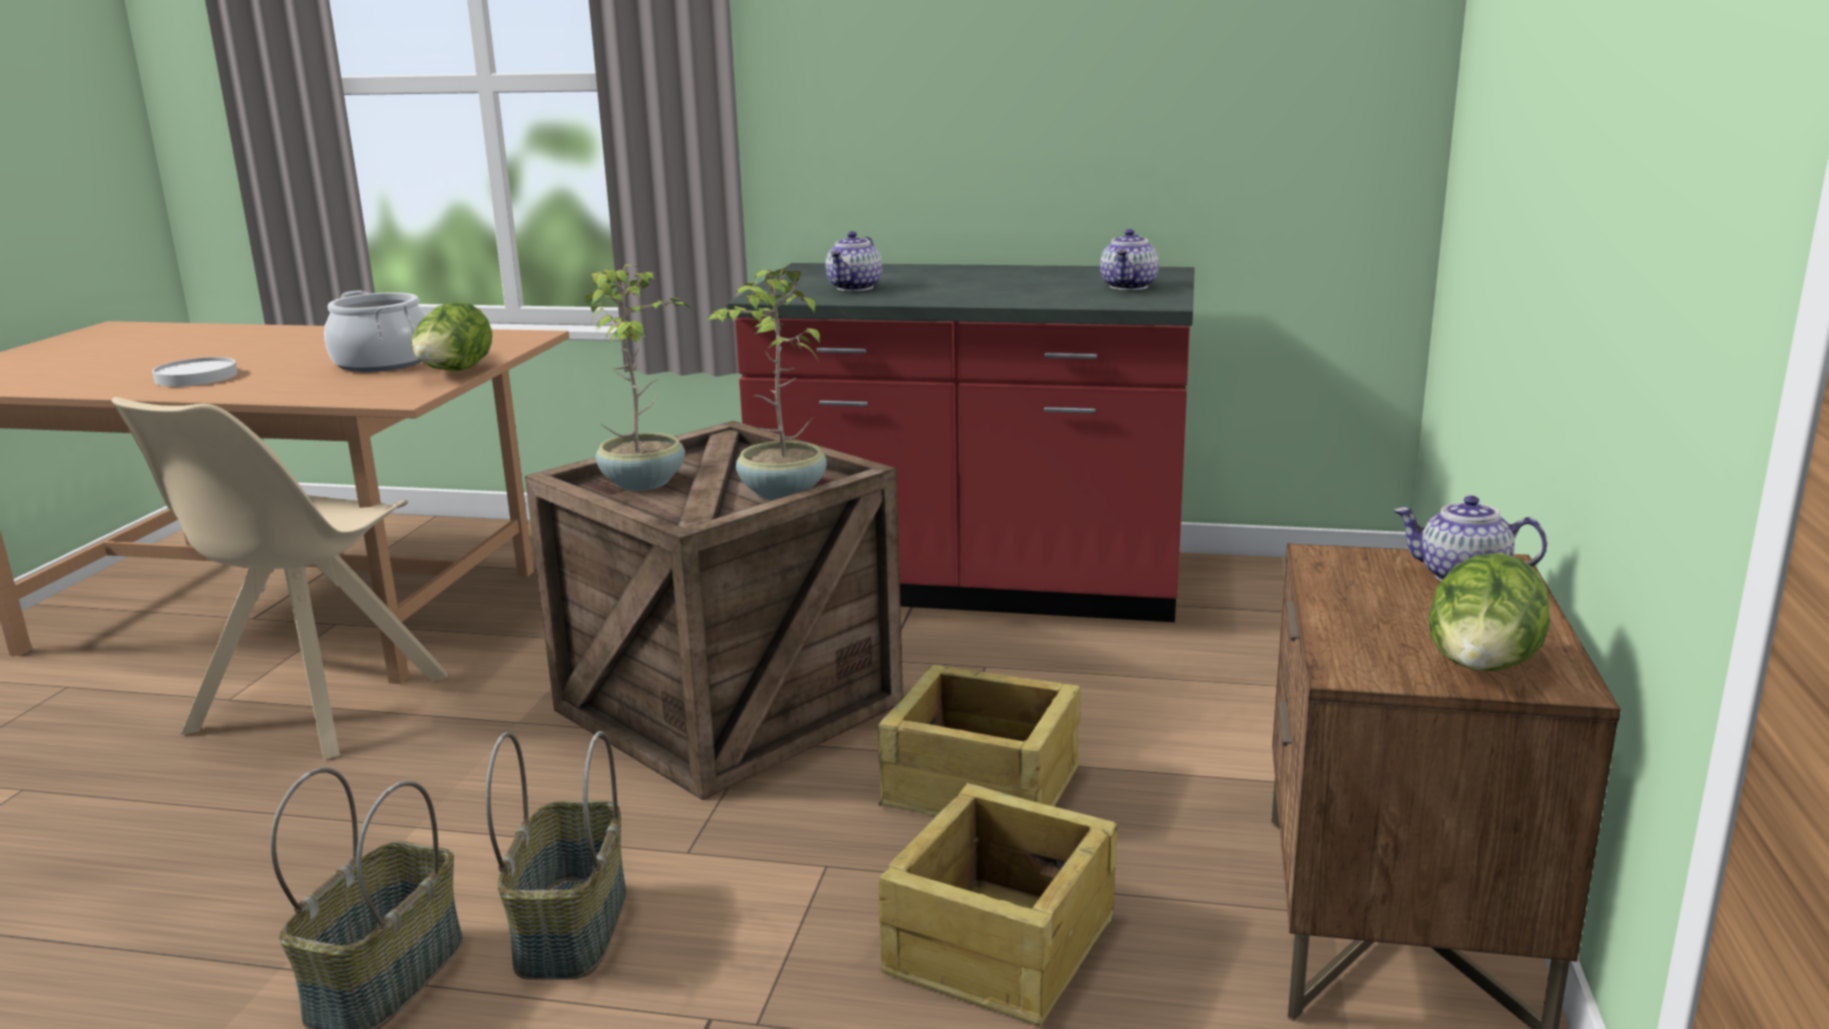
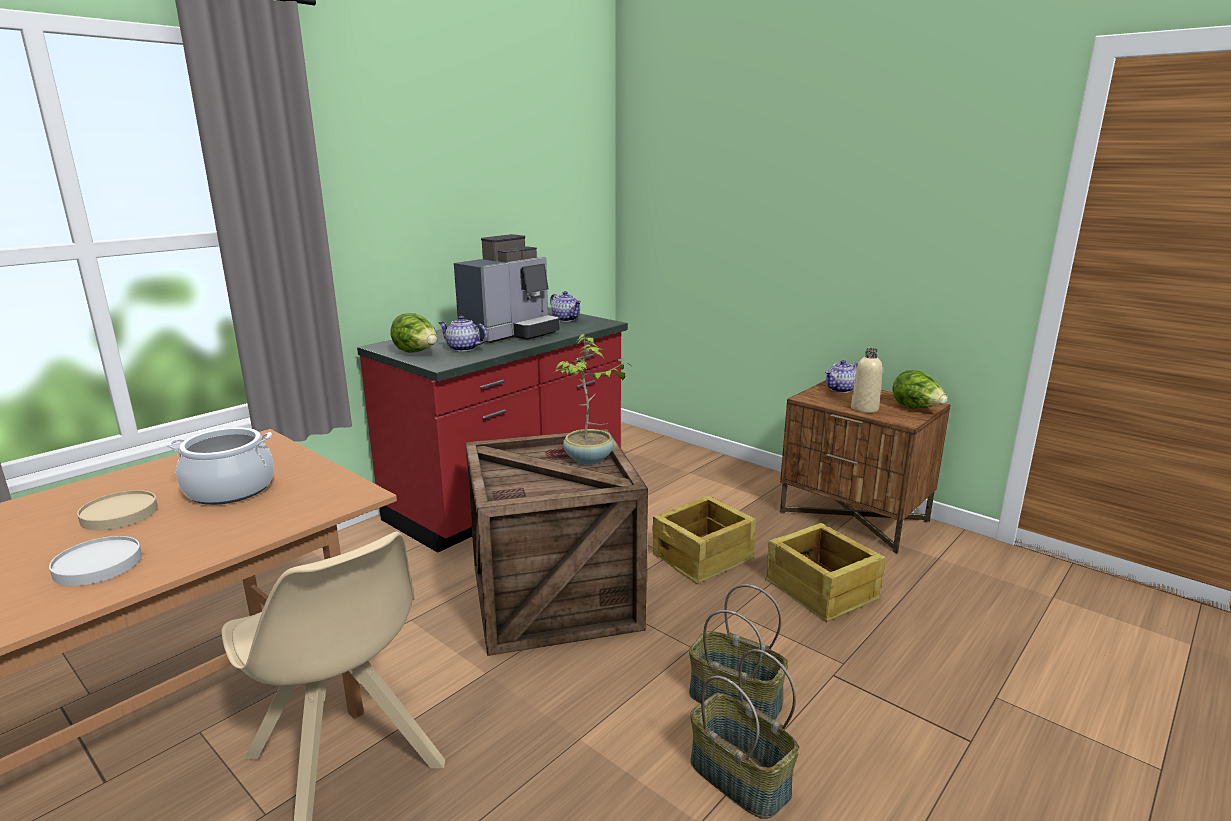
camera: 60 degrees left, 0 degrees up
(304, 354) = (119, 514): none -> beige plate
(454, 373) = (319, 472): lettuce -> lettuce (417, 353)
(644, 482) = (519, 484): potted plant -> none
(855, 288) = (462, 349): teapot -> teapot turned 150 degrees clockwise
(980, 286) = (511, 333): none -> coffee machine
(1361, 618) = (864, 409): none -> beige bottle

